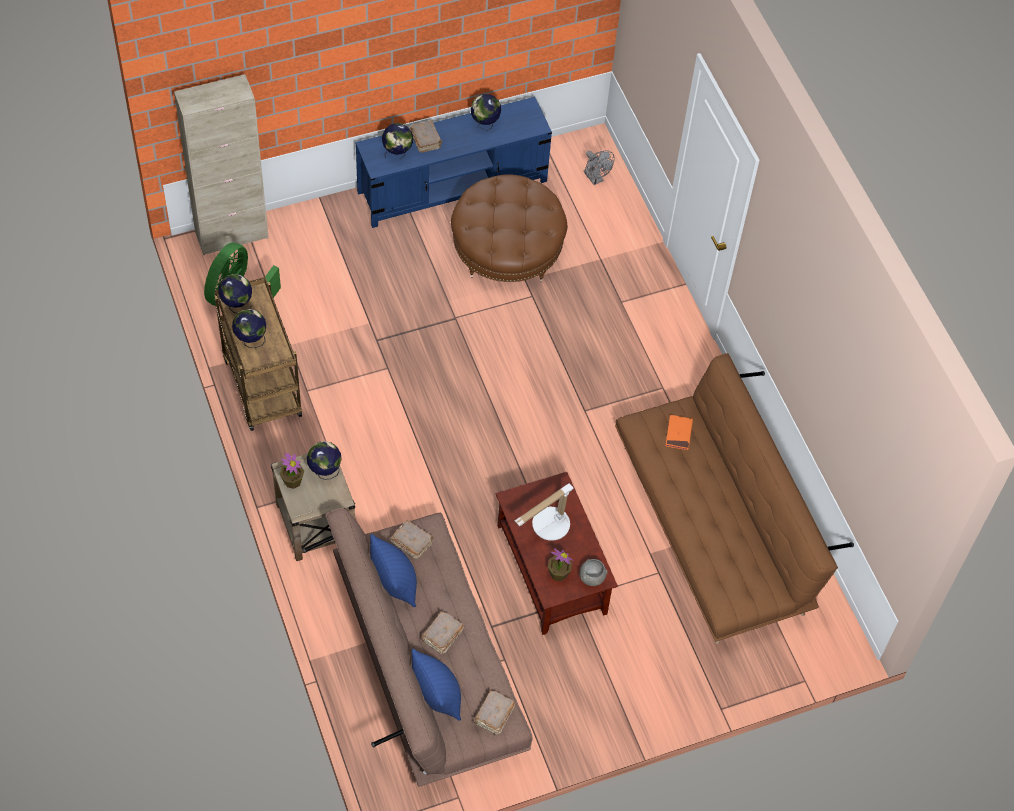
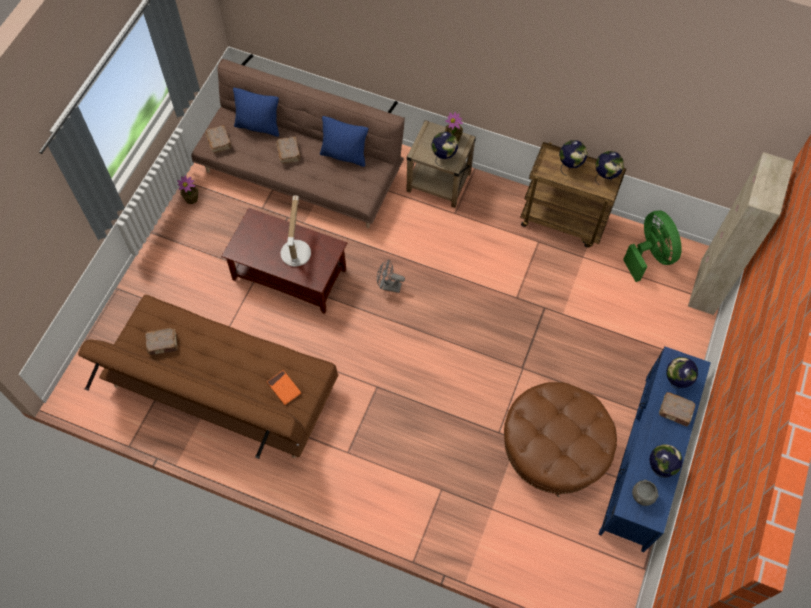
camera: 135 degrees right, 5 degrees up
(411, 542) = (361, 181): brown book -> brown book (163, 344)
(558, 573) = (261, 232): potted plant -> potted plant (191, 198)
(592, 578) = (239, 246): grey bowl -> grey bowl (641, 496)
(595, 179) = (572, 575): grey fan -> grey fan (388, 286)

